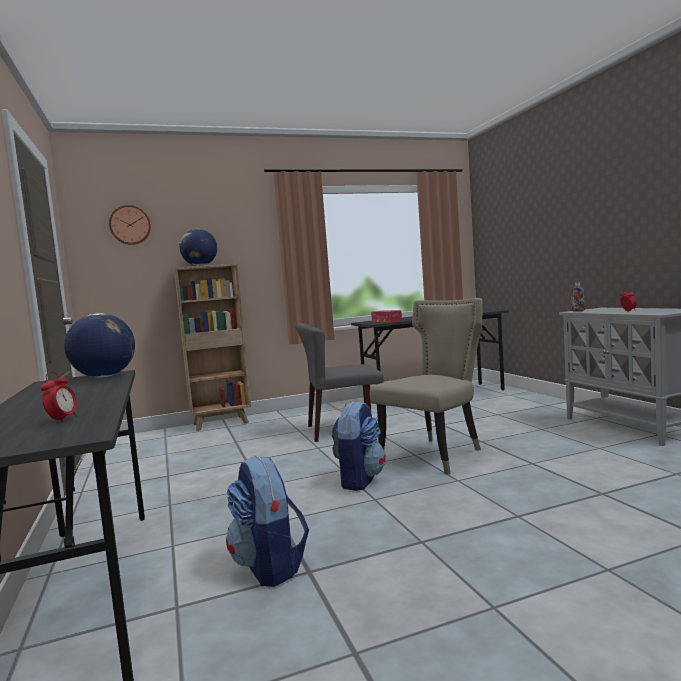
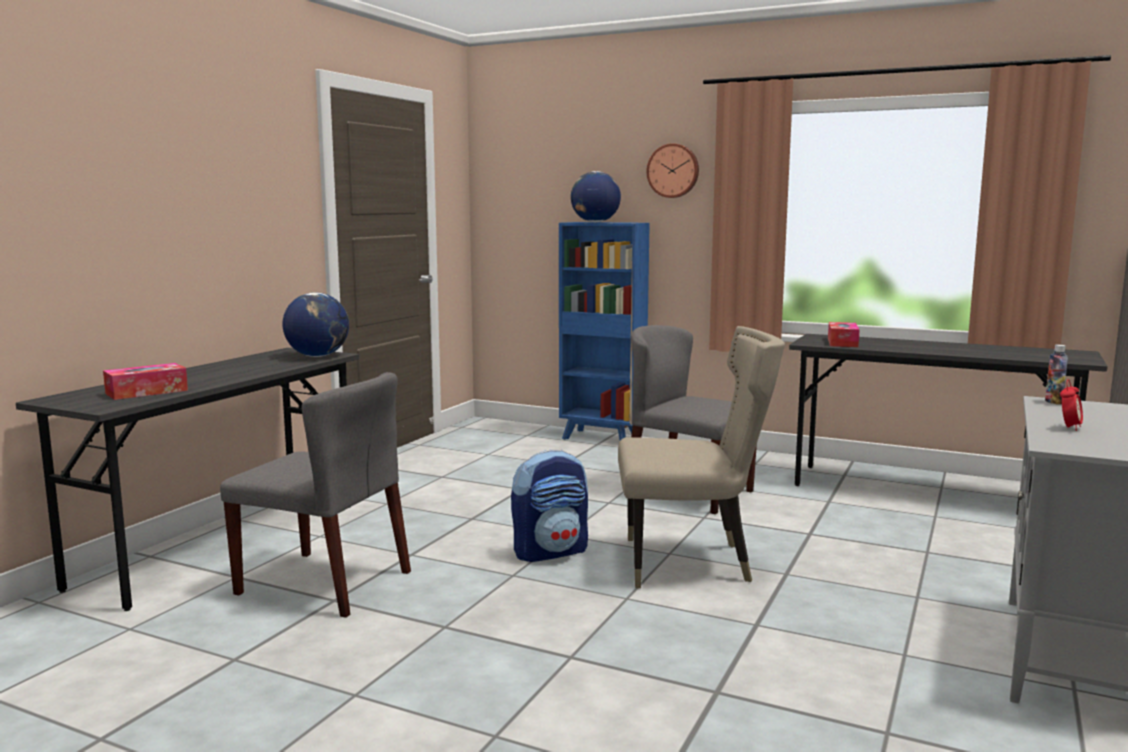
camera: 45 degrees right, 5 degrees up
(62, 420) = (146, 392): alarm clock -> tissue box
(130, 225) = (535, 161): wall clock -> wall clock (673, 171)
(222, 423) = (602, 438): brown bookcase -> blue bookcase
(270, 566) = (326, 583): backpack -> grey chair

